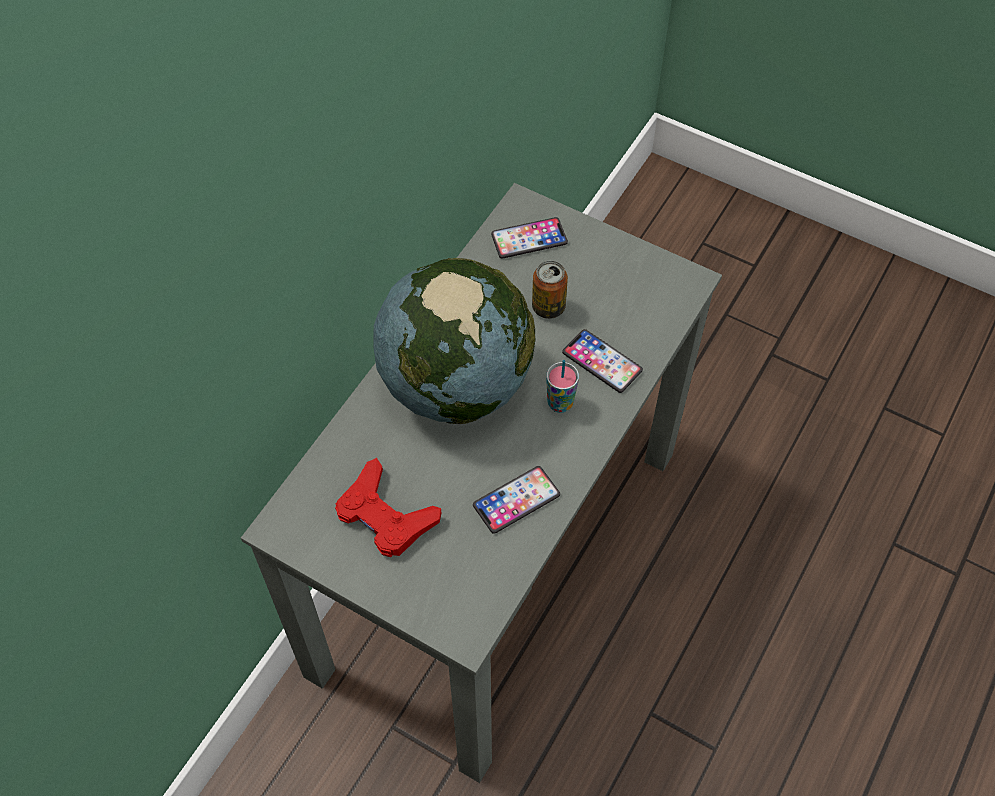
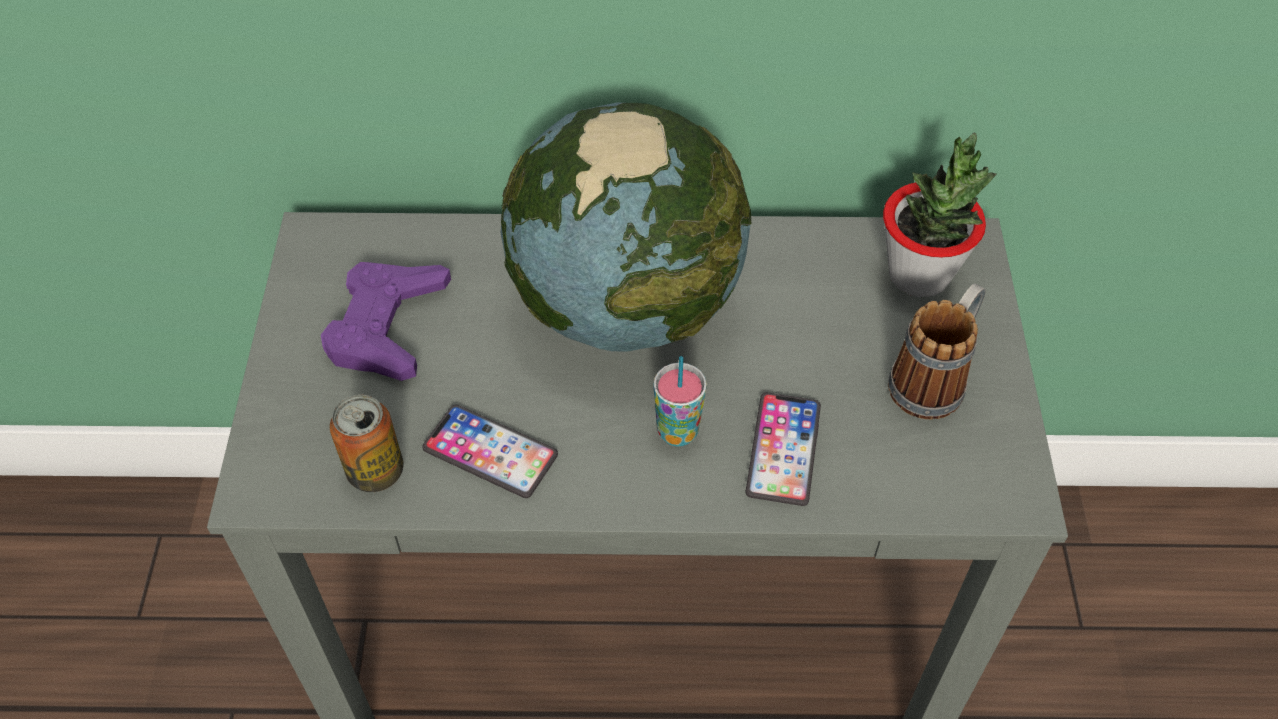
camera: 60 degrees right, 5 degrees down
(385, 515) = (387, 326): red game controller -> purple game controller
(529, 239) = (919, 275): phone -> potted plant
(548, 307) = (825, 347): can -> can (375, 471)
(600, 272) = (934, 379): none -> mug

